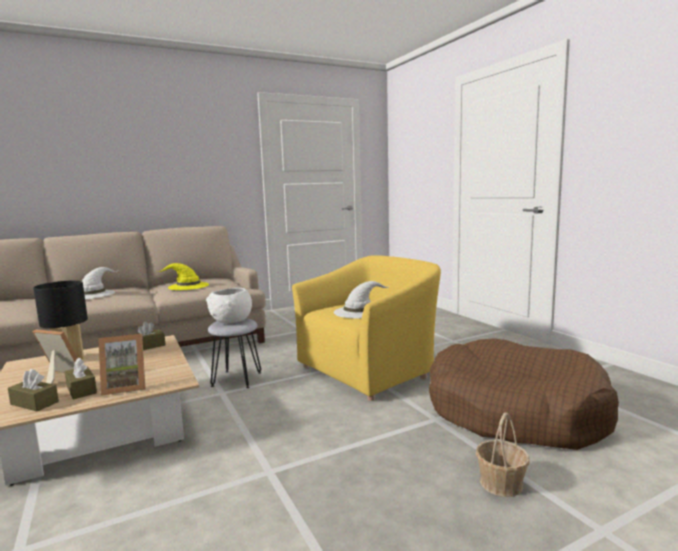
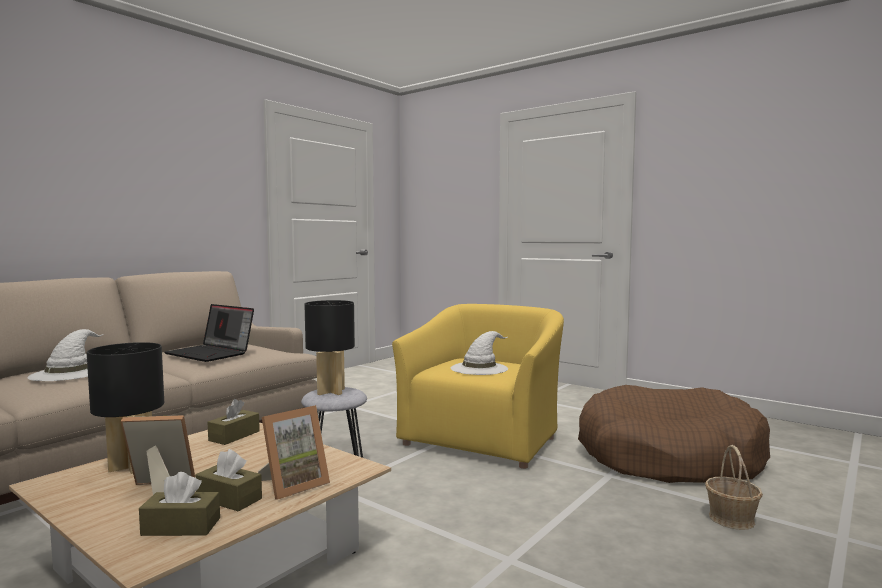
camera: 25 degrees left, 5 degrees down
(188, 286) = (211, 353): yellow hat -> laptop
(231, 321) = (331, 392): white bowl -> black table lamp

